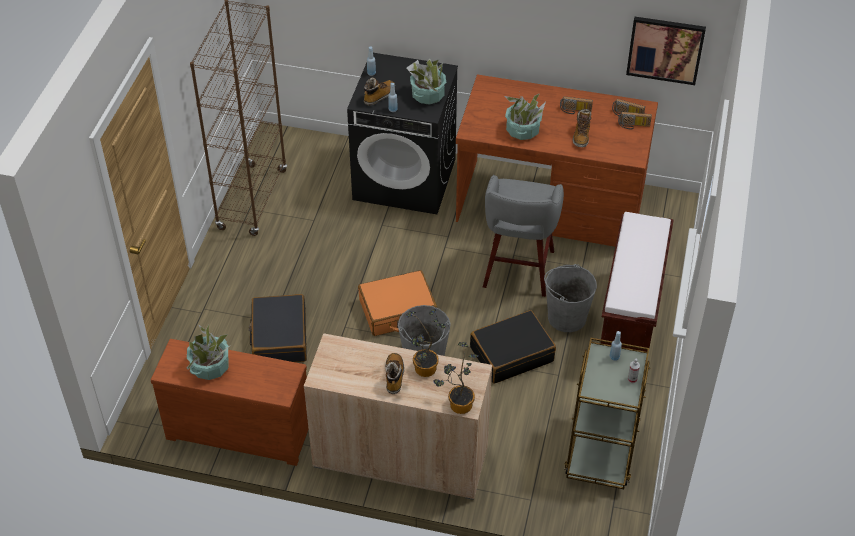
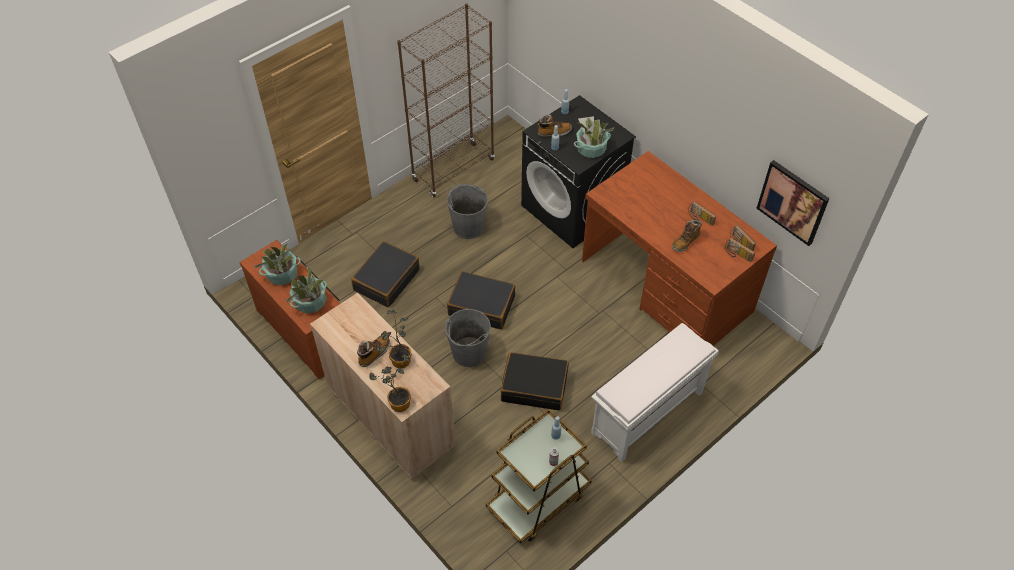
camera: 35 degrees right, 5 degrees up
(397, 311) = (481, 306): orange suitcase -> black suitcase
(518, 271) = (595, 324): grey stool -> none
(523, 130) = (642, 213): potted plant -> potted plant (310, 302)
(566, 317) = (600, 381): grey bucket -> grey bucket (468, 226)
(630, 321) = (647, 414): brown bench -> white bench

